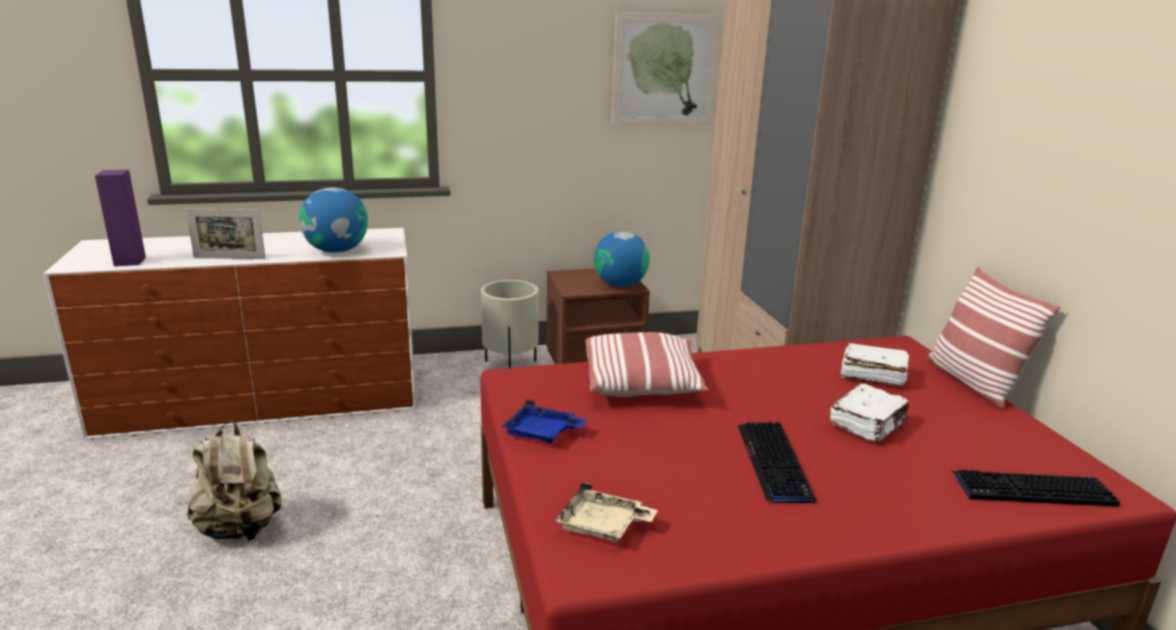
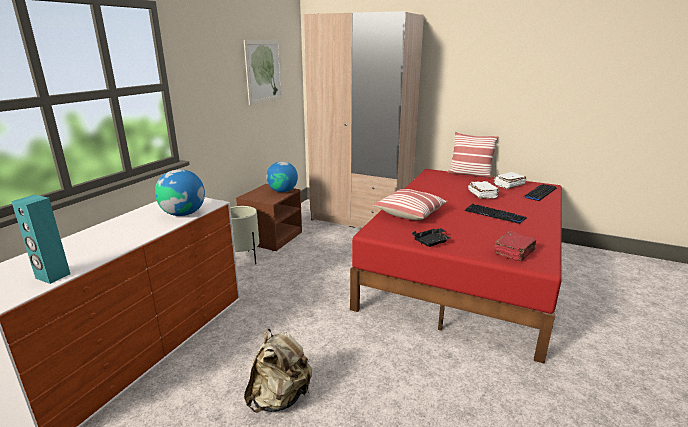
camera: 50 degrees left, 0 degrees up
(129, 261) = (52, 276): purple speaker -> turquoise speaker
(229, 258) = (128, 243): picture frame -> none
(542, 433) = (431, 242): blue tray -> black tray
(603, 526) = (514, 253): beige tray -> red book
(871, 375) = (449, 182): white book -> white book (508, 185)

